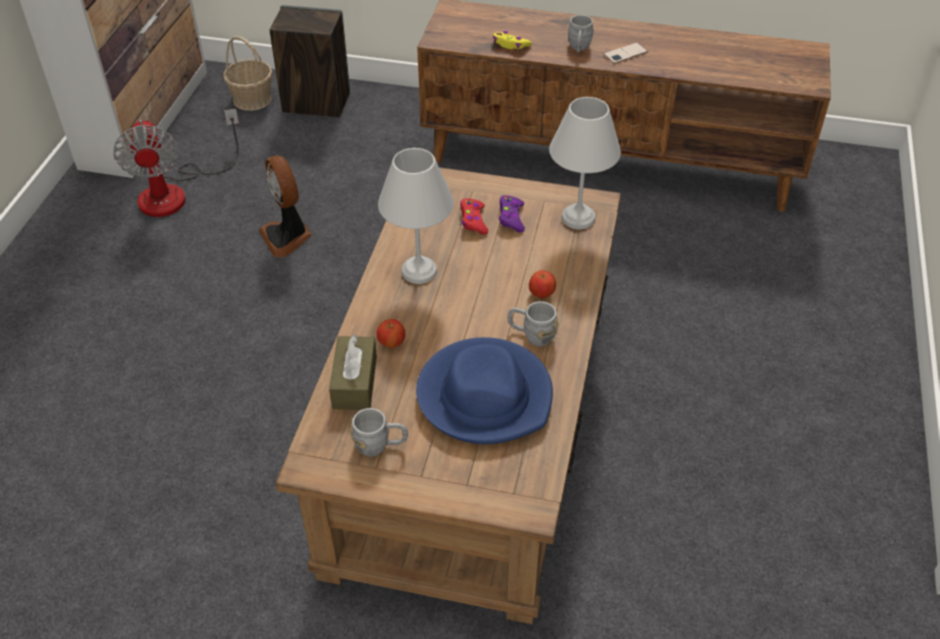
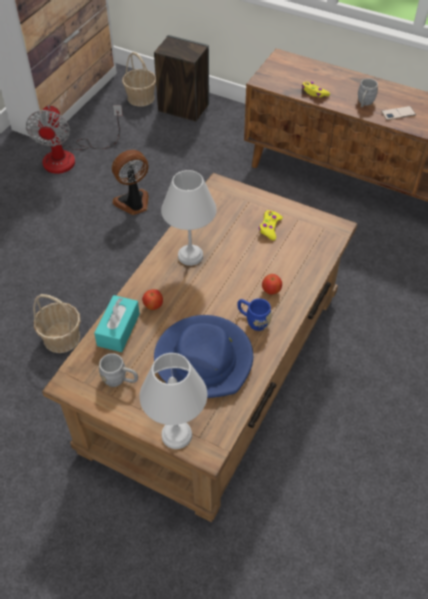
camera: 15 degrees right, 5 degrees up
(242, 431) = (61, 337): none -> basket
(287, 236) = (133, 203): fan -> fan turned 75 degrees clockwise
(354, 382) = (118, 329): brown tissue box -> turquoise tissue box
(473, 220) = (242, 224): red game controller -> none
(511, 218) = (270, 227): purple game controller -> yellow game controller
(531, 335) = (253, 320): grey mug -> blue mug
(577, 219) = (317, 237): white table lamp -> white table lamp (175, 436)

